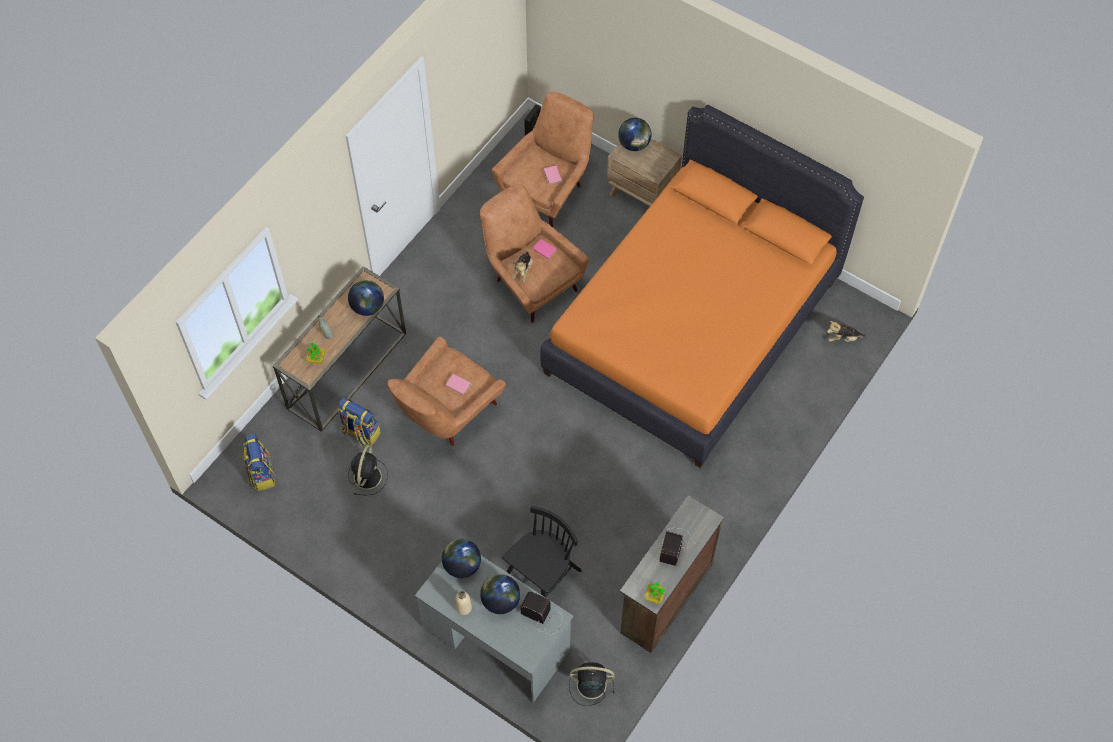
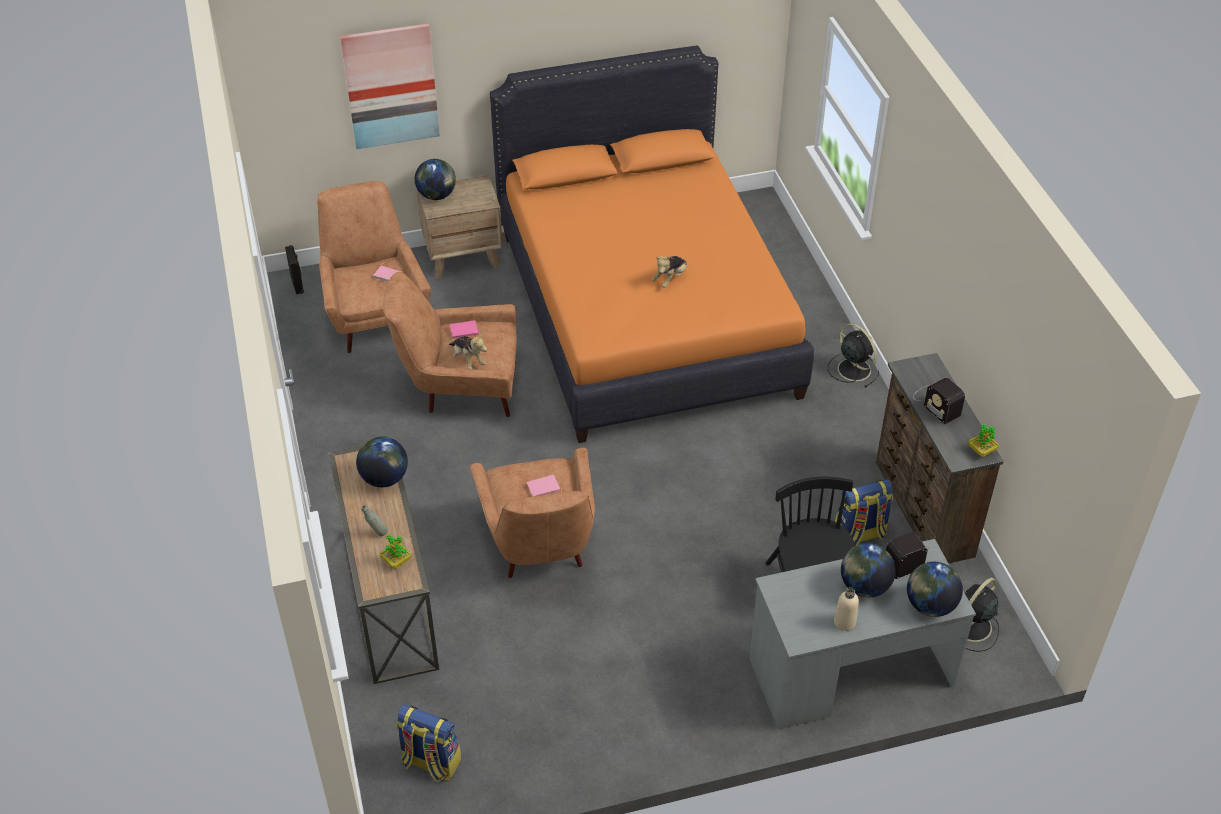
camera: 50 degrees left, 15 degrees down
(360, 433) = (480, 635): backpack -> backpack (860, 534)
(368, 476) = (540, 662): black fan -> black fan (853, 369)
(462, 565) = (790, 592): globe -> globe (930, 605)
(628, 57) = (391, 86): none -> picture
(843, 338) = (766, 231): plush toy -> plush toy (670, 279)

